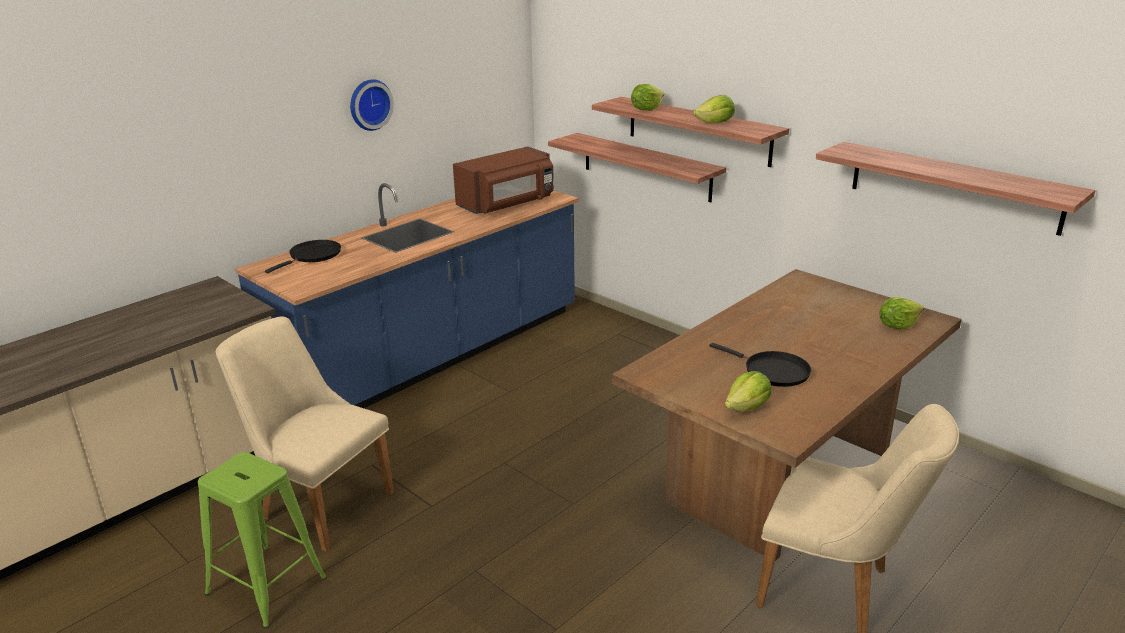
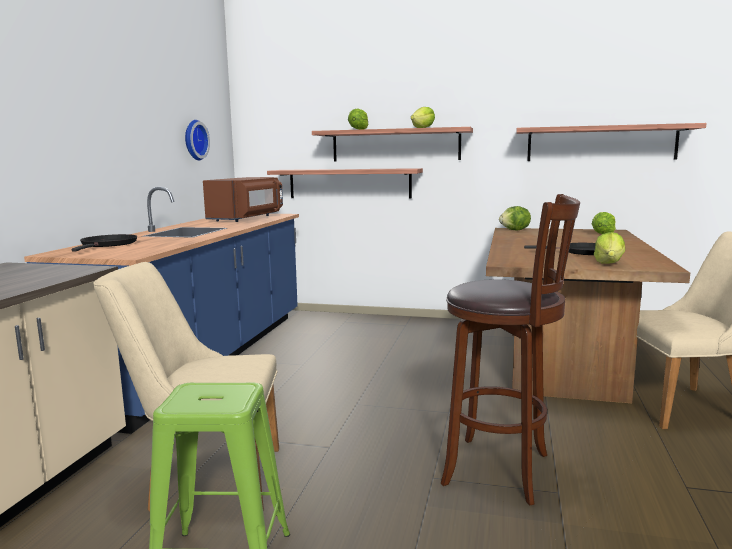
camera: 30 degrees left, 15 degrees down
(369, 104) = (133, 116): wall clock -> wall clock (194, 140)
(539, 588) = (503, 470): none -> brown stool
(804, 285) = (515, 230): none -> lettuce

